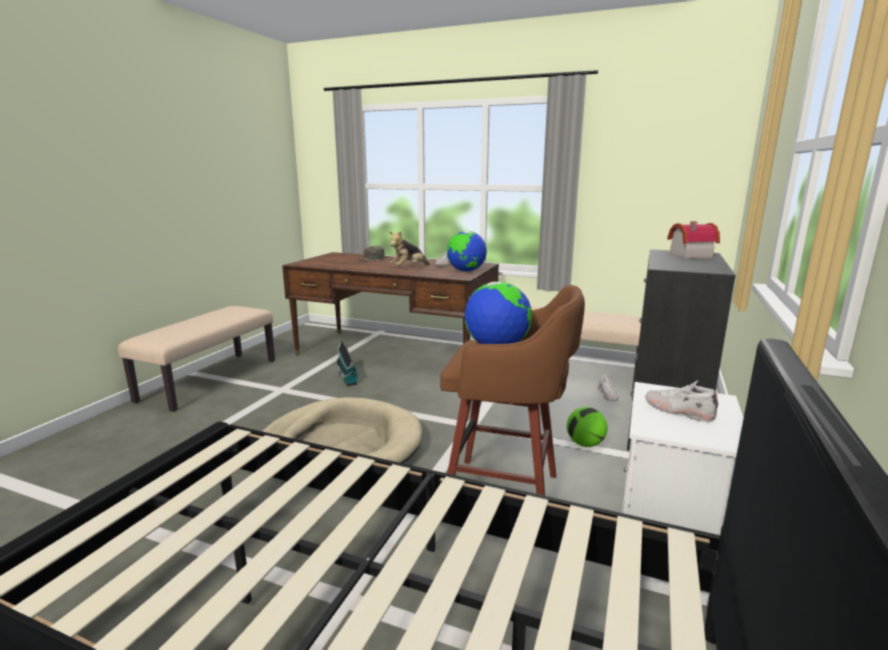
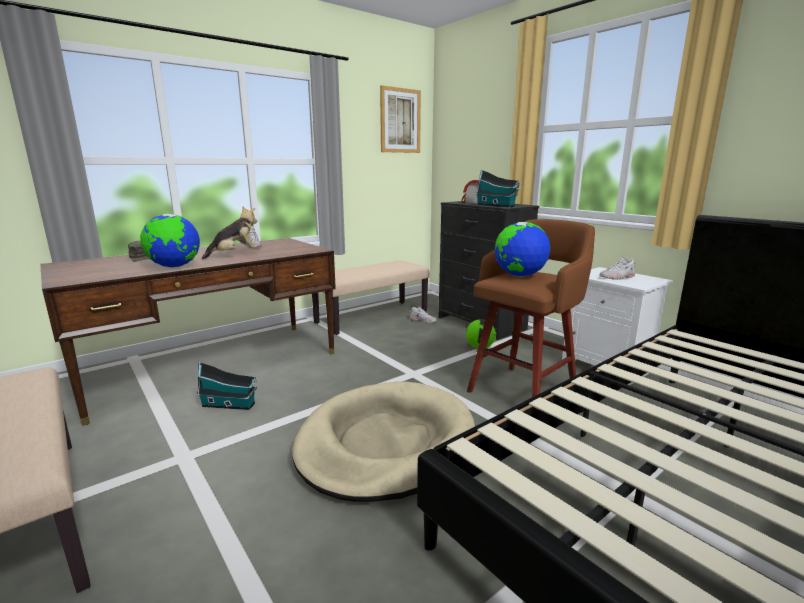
camera: 60 degrees left, 0 degrees up
(408, 268) = (234, 255): plush toy -> plush toy turned 120 degrees counterclockwise
(466, 271) = (296, 246): globe -> globe (174, 267)
(669, 264) = (496, 205): none -> toy house
(687, 135) = (400, 121): none -> picture

